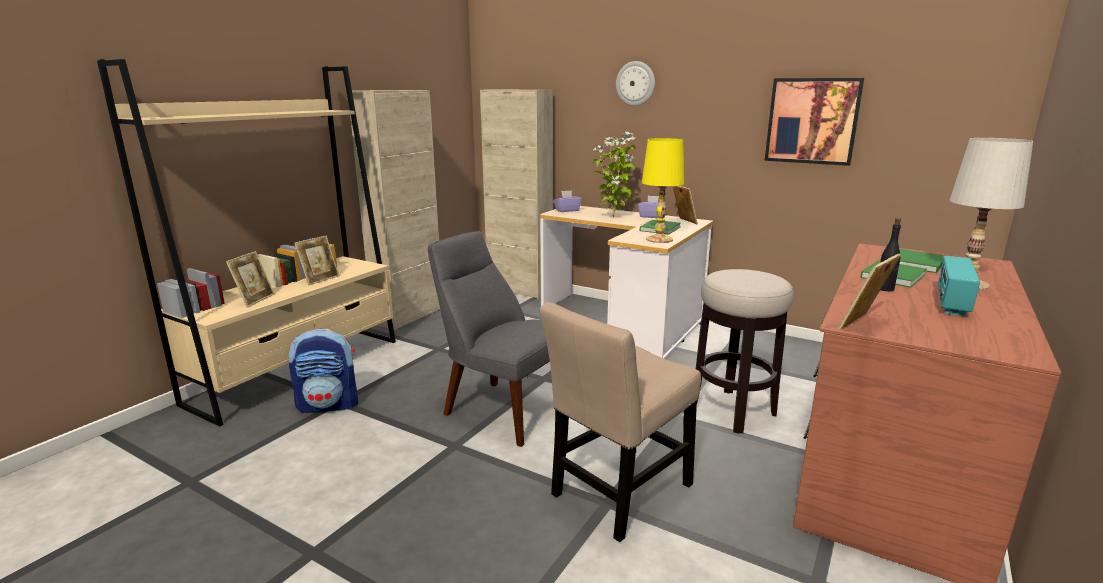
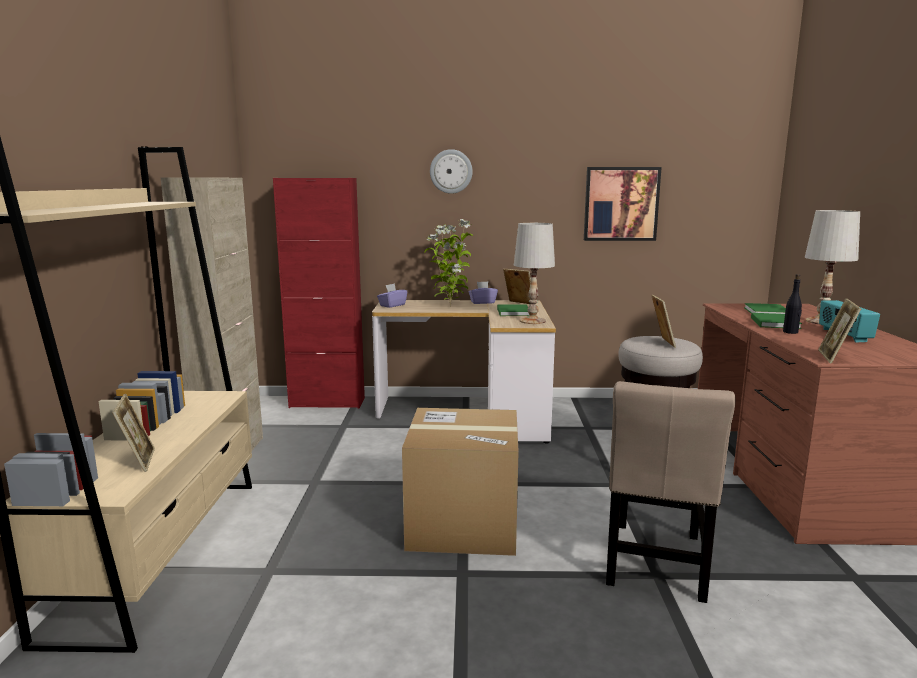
camera: 30 degrees left, 5 degrees down
(320, 279) = (186, 421): picture frame -> picture frame (661, 342)
(329, 405) = (260, 578): backpack -> none
(502, 409) = (463, 524): grey chair -> cardboard box
(519, 290) = (327, 403): beige cabinet -> red cabinet
(659, 239) = (533, 321): yellow table lamp -> white table lamp

